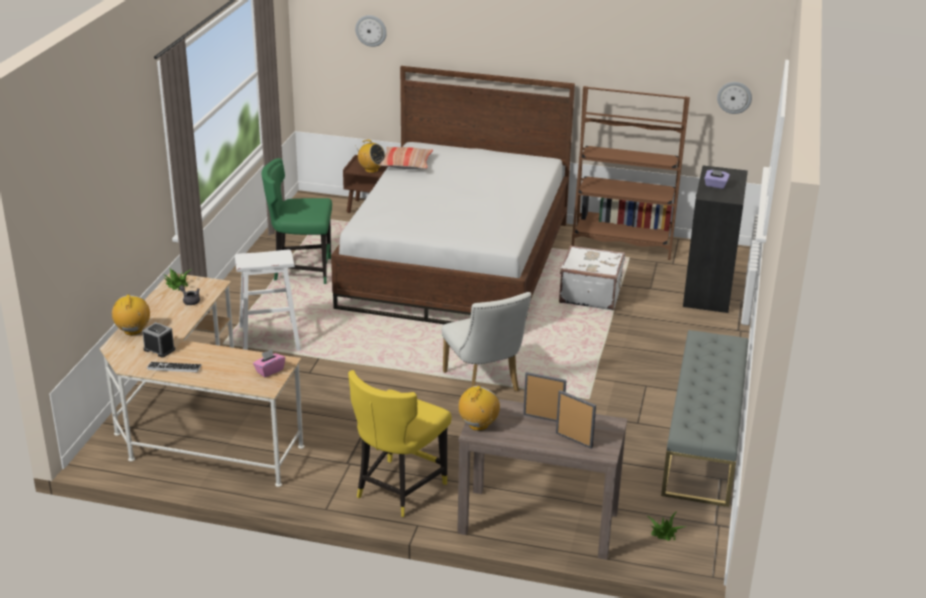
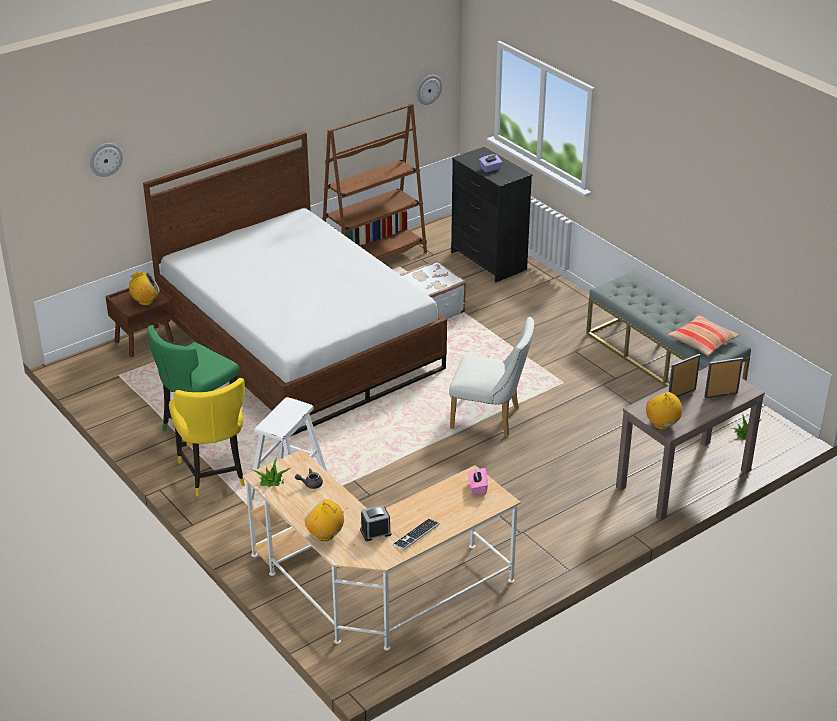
camera: 50 degrees left, 5 degrees up
(398, 490) = (580, 523): yellow chair -> yellow chair (214, 474)
(406, 164) = (209, 276): pillow -> pillow (702, 341)

